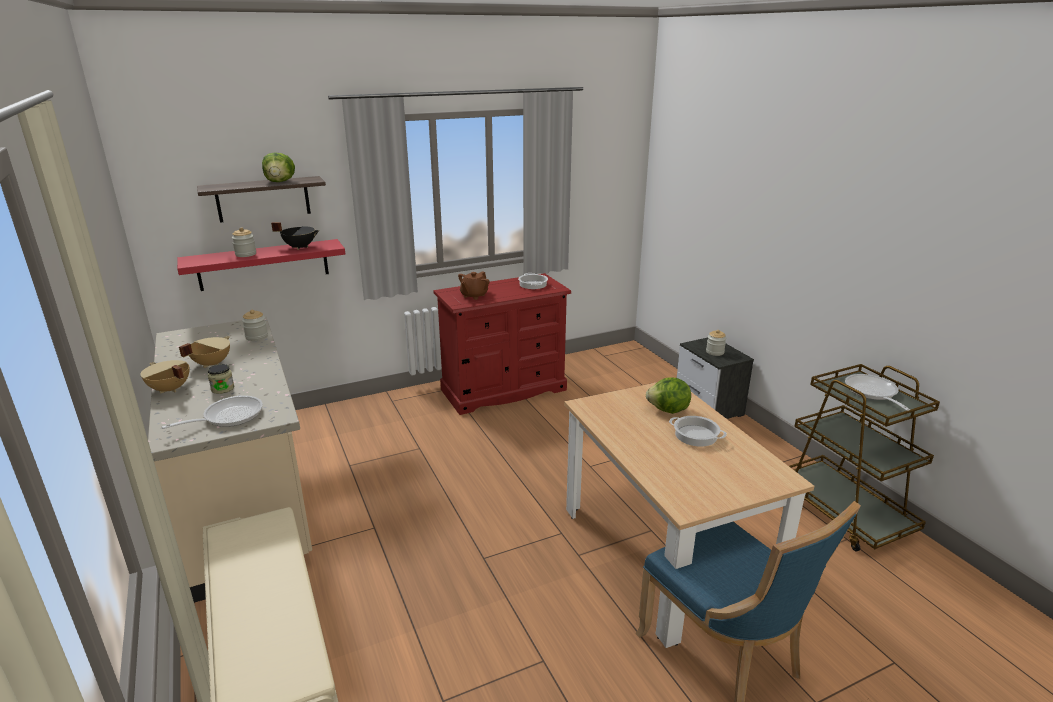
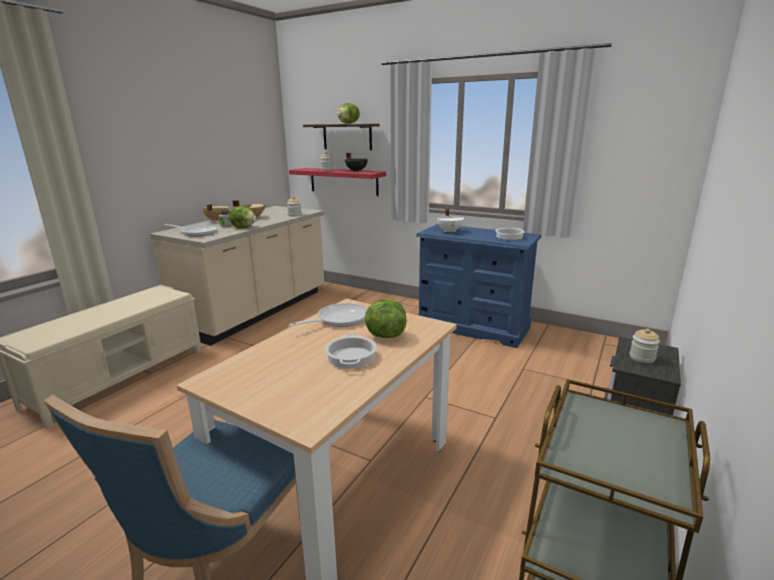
camera: 55 degrees right, 5 degrees down
(263, 381) = (244, 227): none -> lettuce
(474, 295) = (450, 231): brown teapot -> white cooking pot
(504, 390) = (472, 327): red dresser -> blue dresser
(872, 393) = (628, 444): frying pan -> frying pan (338, 319)

